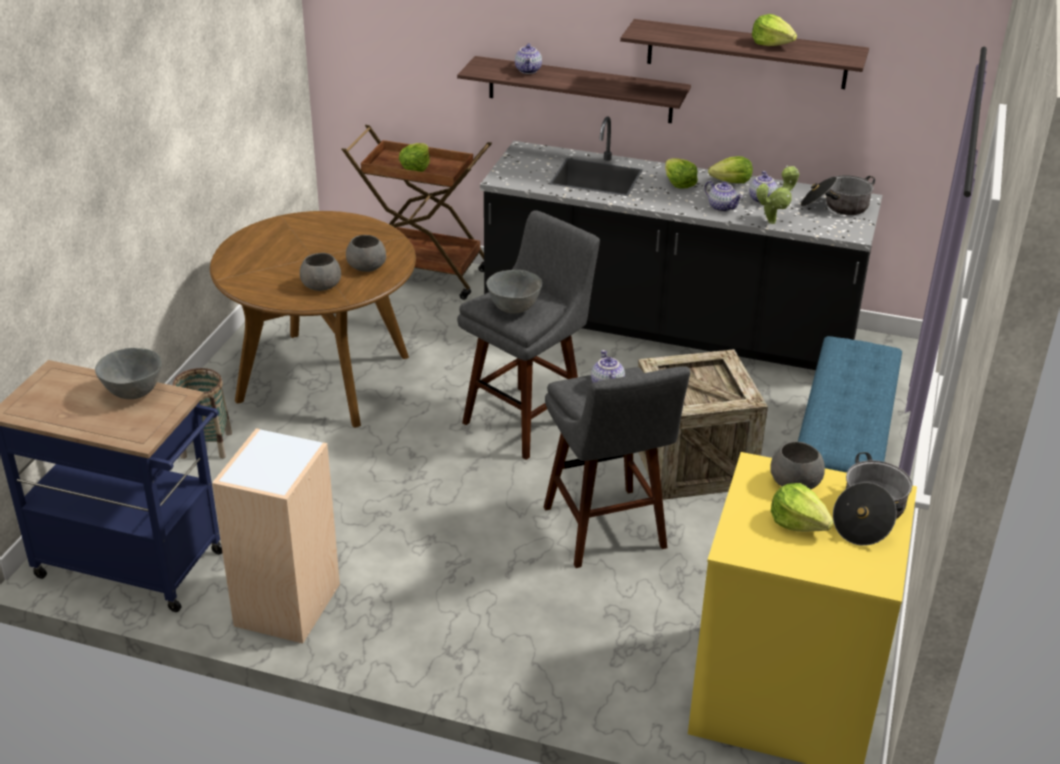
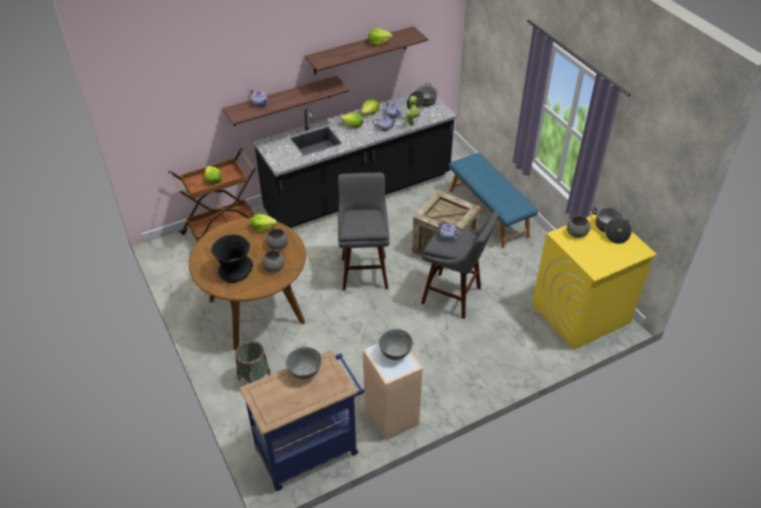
camera: 45 degrees left, 10 degrees up
(274, 263) = (235, 270): none -> black vase
(513, 308) = (366, 225): grey bowl -> grey bowl (395, 353)
(798, 523) = (598, 247): lettuce -> lettuce (263, 228)

